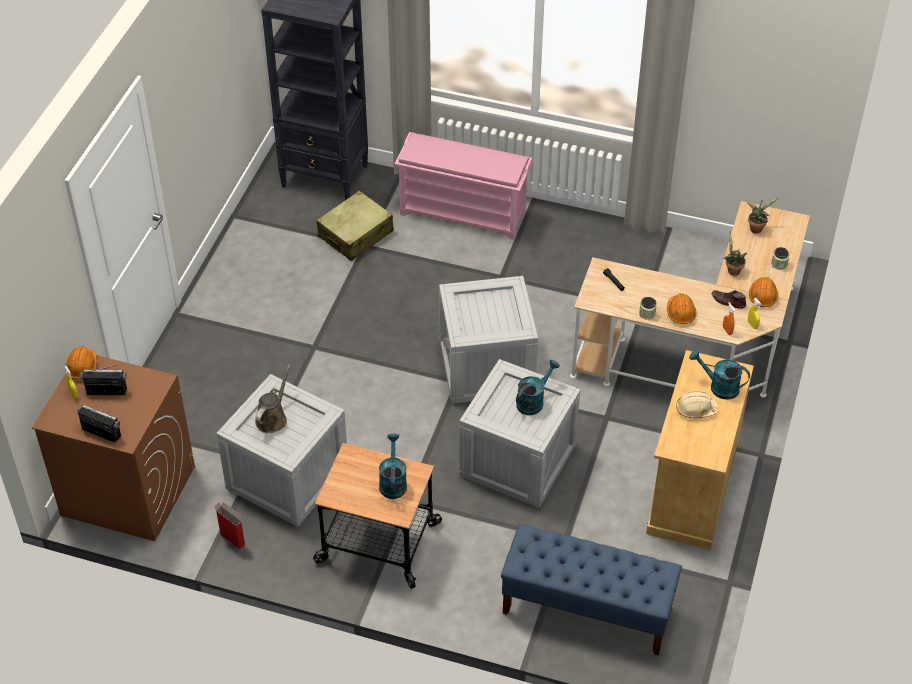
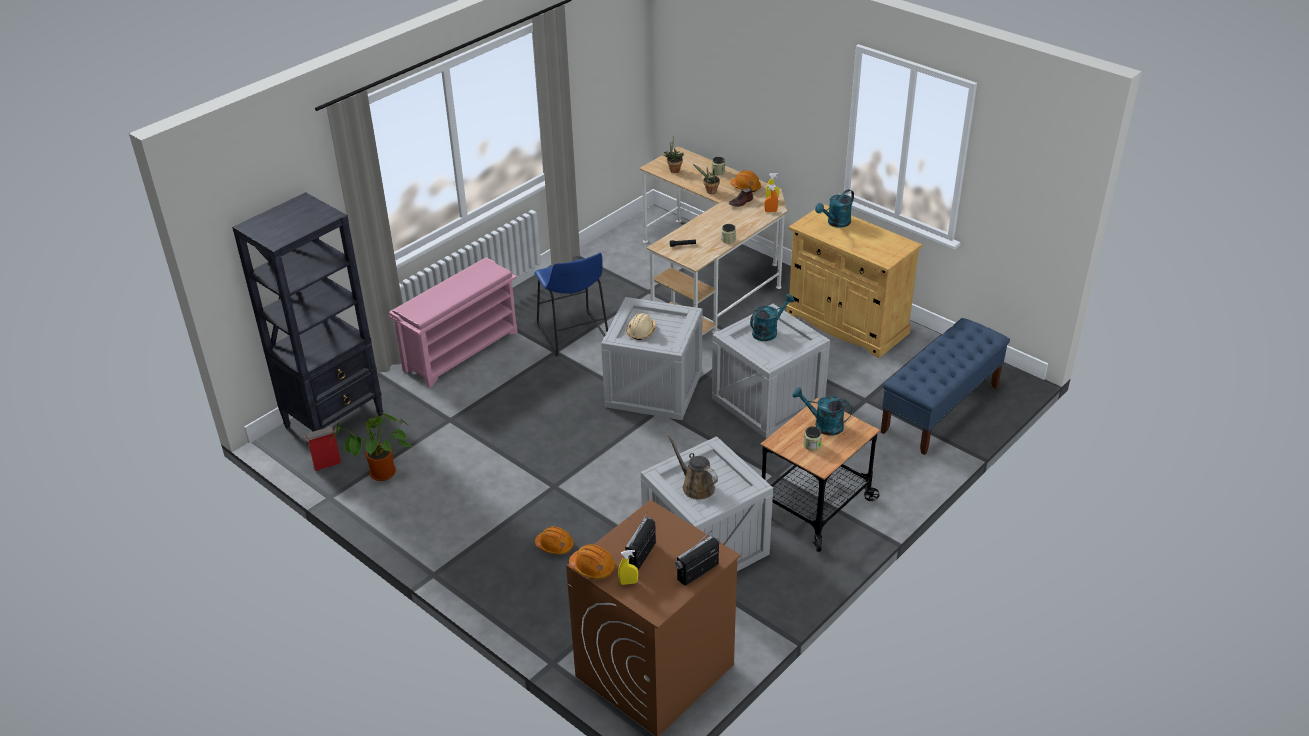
camera: 65 degrees left, 10 degrees down
(233, 540) = (762, 604): cardboard box -> cardboard box (328, 465)
(273, 233) = (381, 475): none -> potted plant
(356, 234) = (430, 421): beige suitcase -> none
(358, 481) = (812, 445): none -> jar
(532, 281) = (574, 336): none -> blue stool
(533, 401) = (768, 331): turquoise watering can -> turquoise watering can turned 75 degrees clockwise
(680, 313) = (738, 225): orange hard hat -> orange hard hat (555, 546)
(695, 409) = (852, 239): beige hard hat -> beige hard hat (641, 331)

